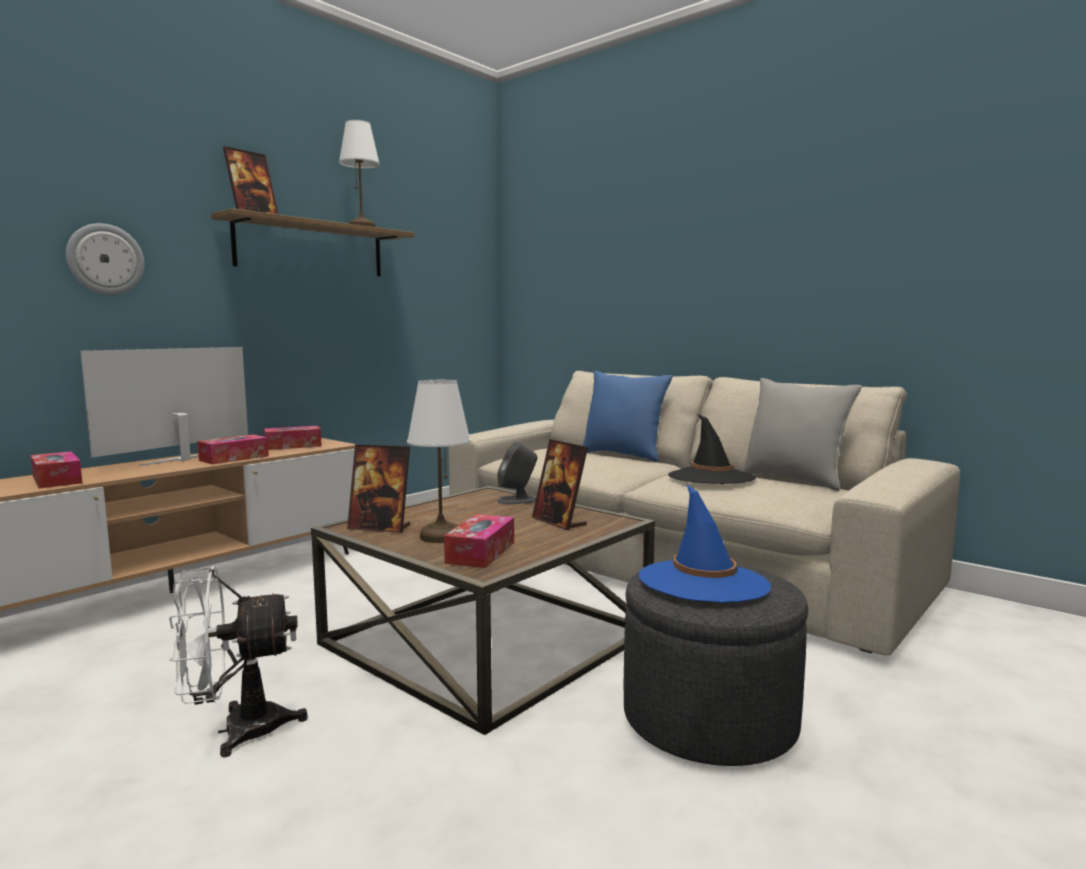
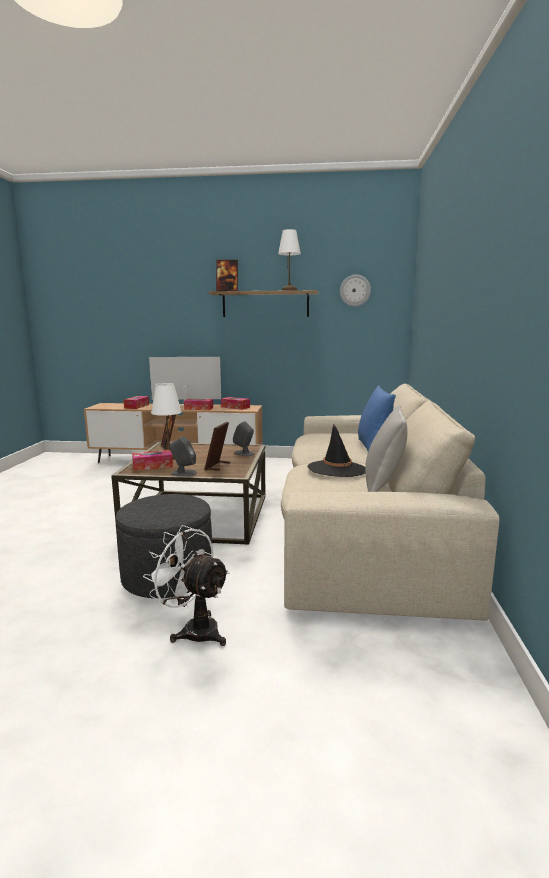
camera: 55 degrees right, 5 degrees up
(105, 259) = (170, 318): wall clock -> wall clock (355, 290)
(237, 730) = (91, 505): white fan -> white fan (194, 629)
(565, 542) = (183, 473): none -> grey speaker
(703, 582) = (162, 504): blue hat -> none

